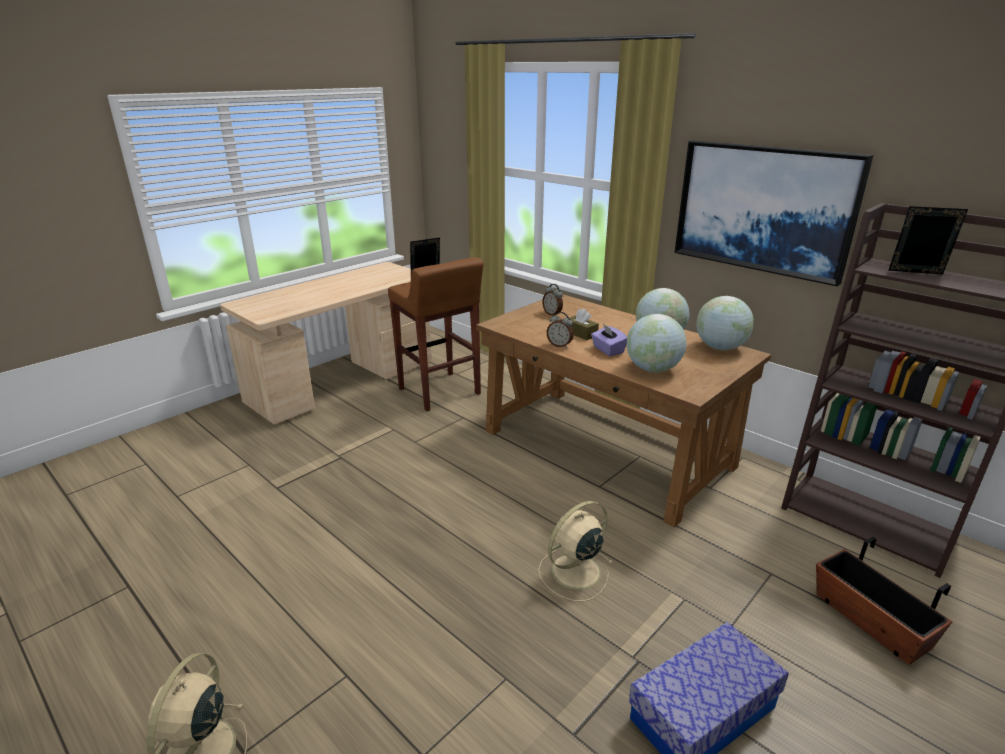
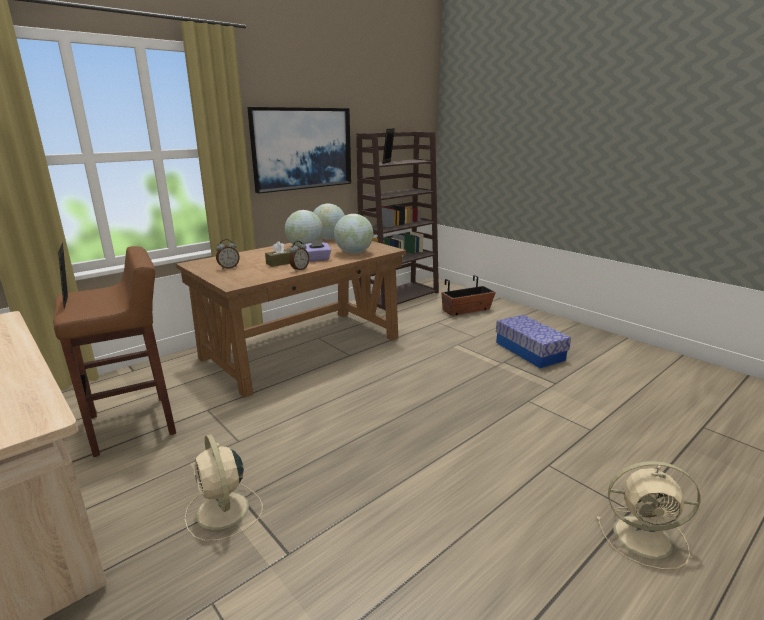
camera: 85 degrees left, 5 degrees down
(574, 572) = (438, 372): beige fan -> beige fan (223, 512)

